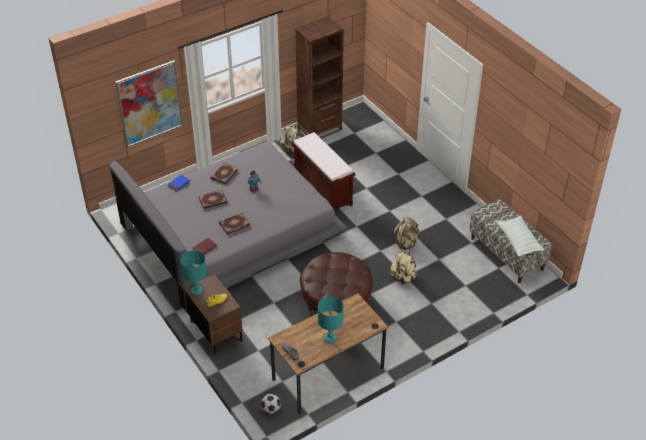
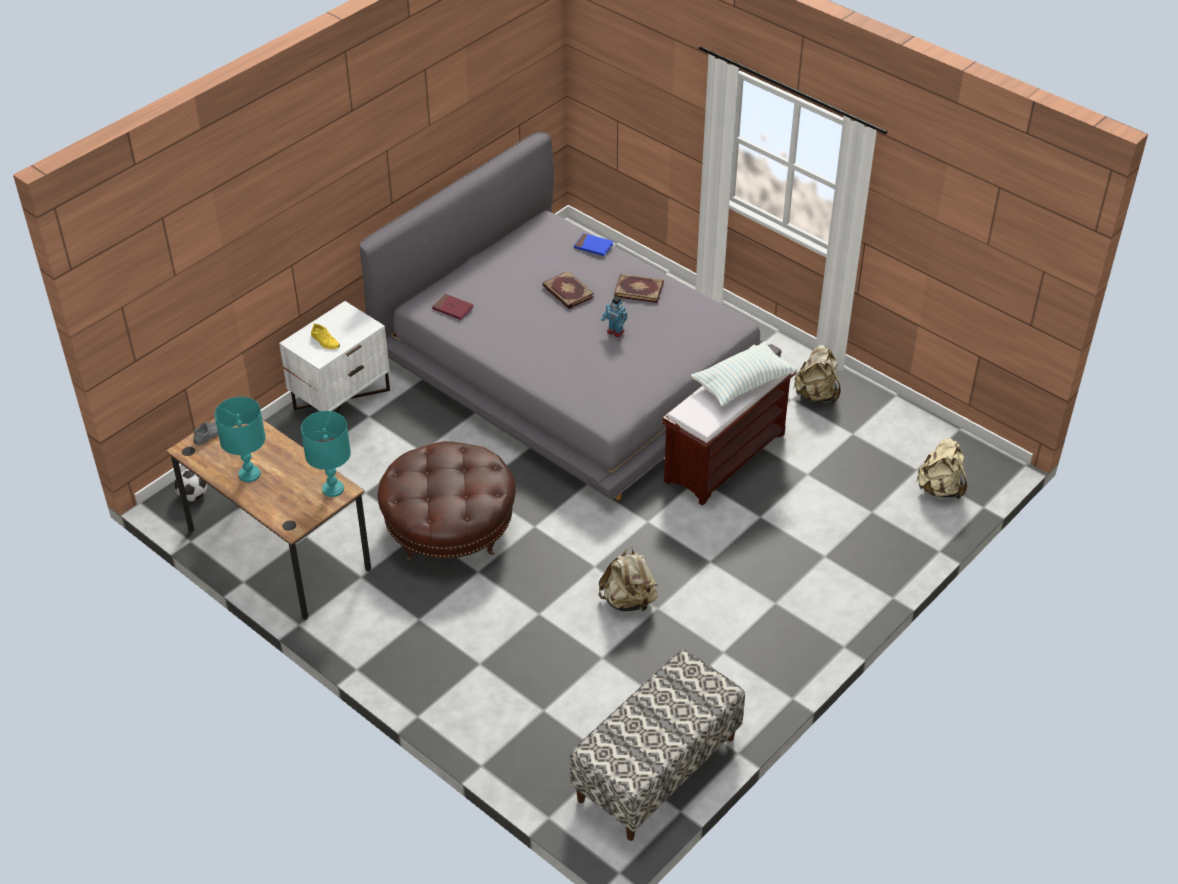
camera: 75 degrees right, 0 degrees up
(149, 104) = (658, 112): picture -> none
(196, 291) = (341, 315): turquoise table lamp -> turquoise table lamp (333, 488)
(215, 331) = (341, 399): brown nightstand -> white nightstand
(234, 224) = (519, 327): book -> none
(319, 129) = (899, 419): brown bookcase -> none
(403, 278) = (533, 611): beige backpack -> beige backpack (940, 488)
(518, 241) = (622, 737): pillow -> pillow (743, 383)

